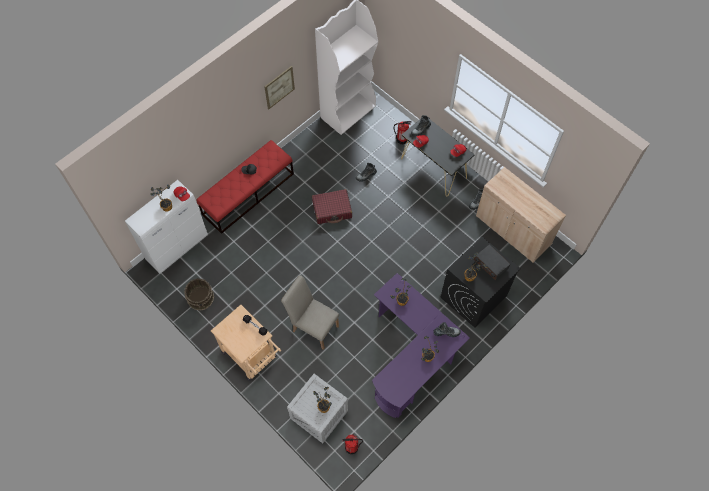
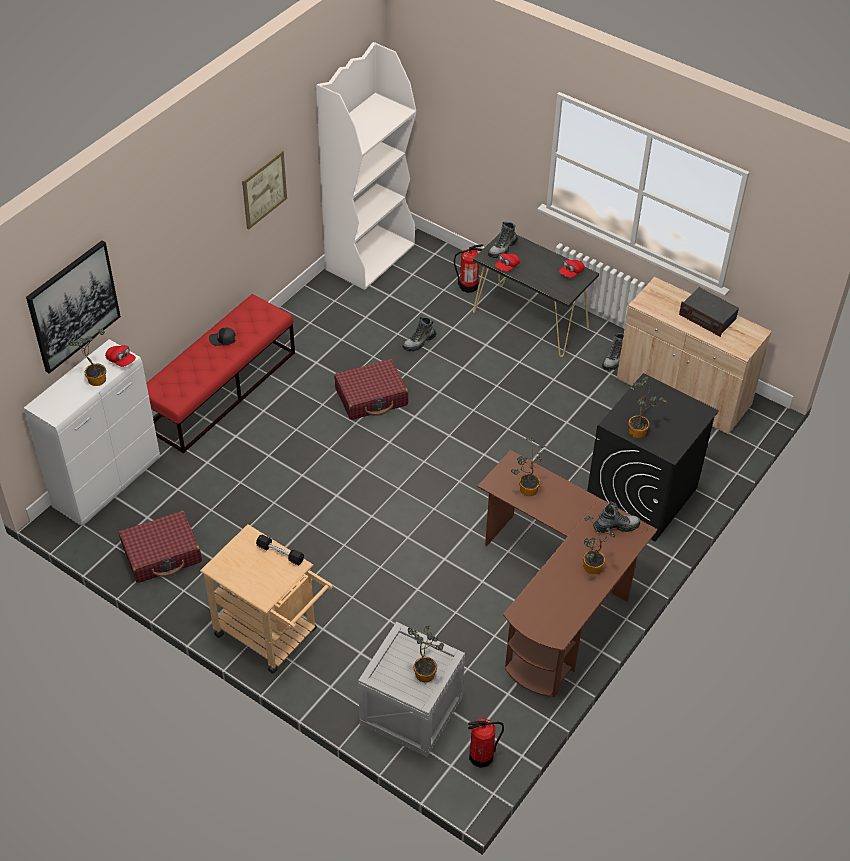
camera: 10 degrees left, 15 degrees down
(154, 168) = (73, 306): none -> picture
(201, 297) = (162, 554): brown bucket -> red suitcase
(313, 326) = (372, 574): beige chair -> none
(412, 358) = (557, 600): purple desk -> brown desk
(491, 264) = (668, 410): radio -> radio (707, 317)

